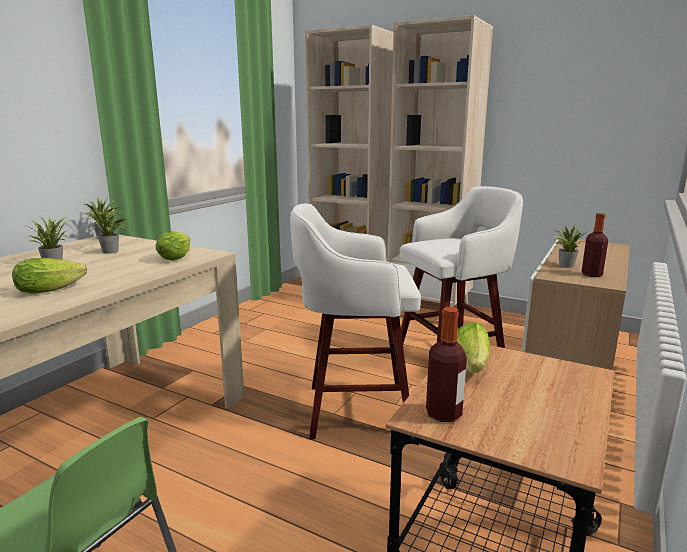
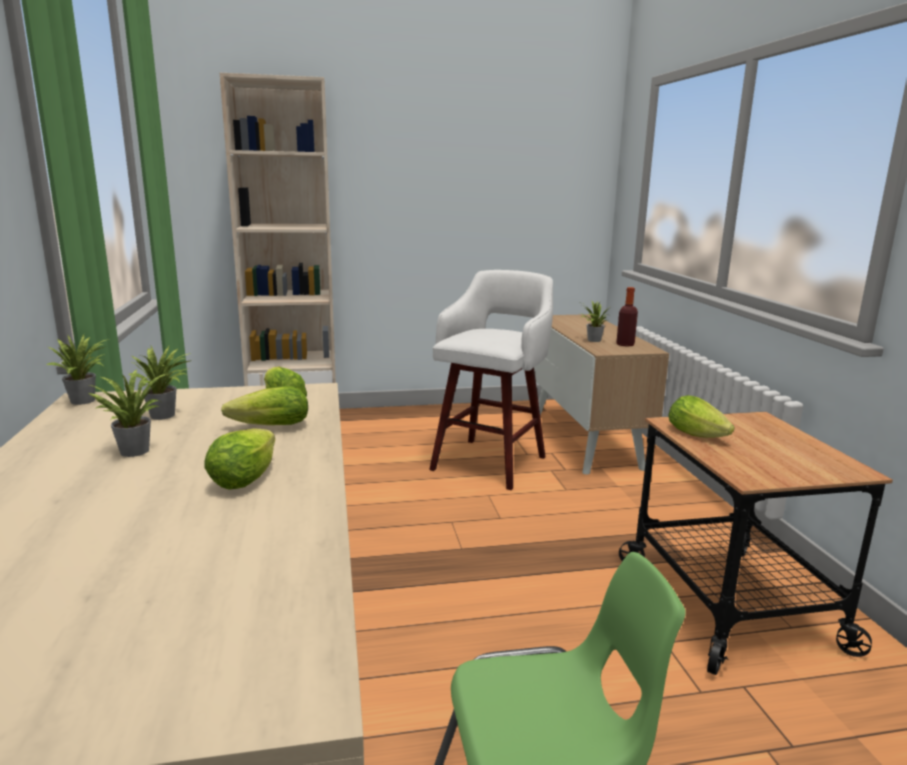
camera: 40 degrees left, 0 degrees up
(131, 268) = (266, 427): none -> lettuce
(353, 410) = (474, 537): white stool -> none
(430, 310) = (402, 419): beige bookcase -> none
(443, 414) = (755, 471): bottle -> none

